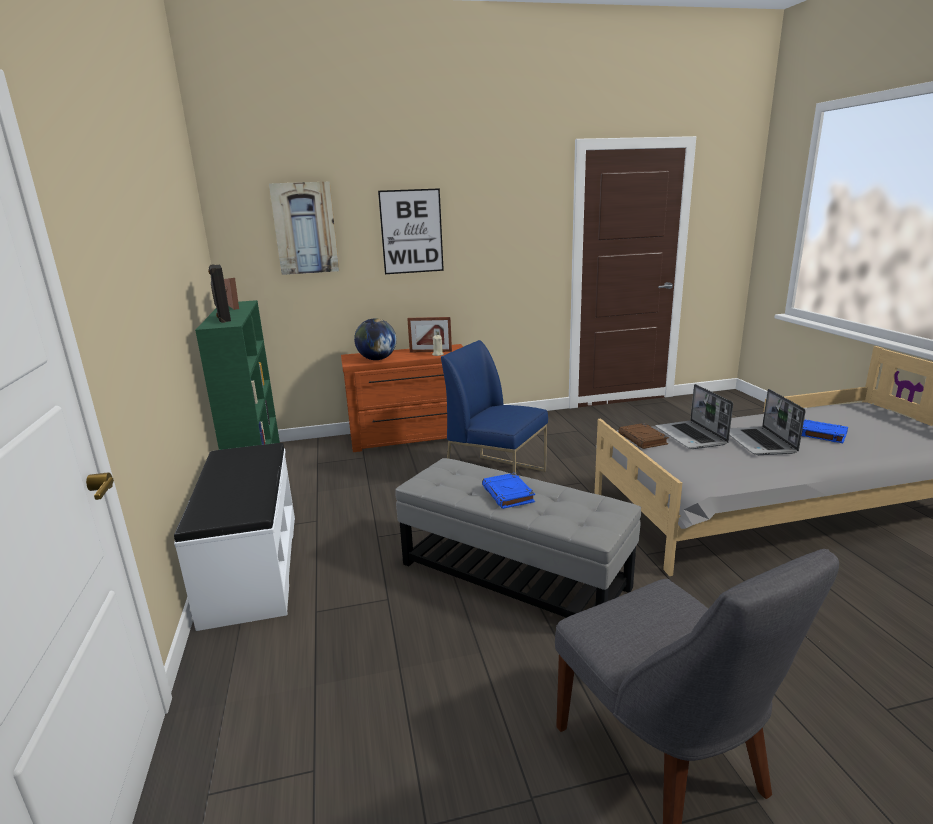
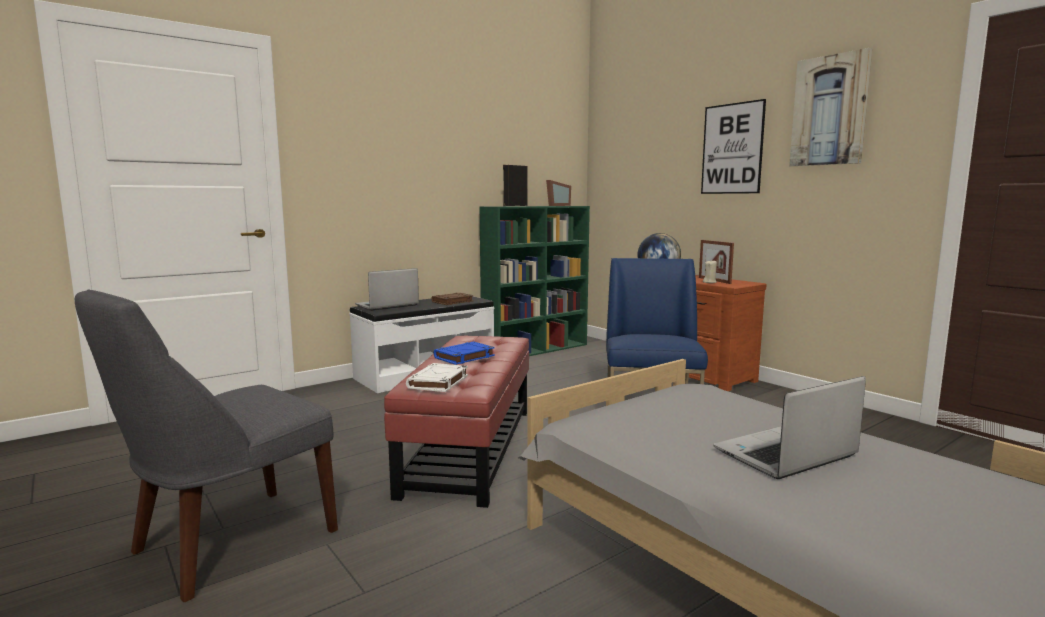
camera: 65 degrees right, 10 degrees down
(305, 228) = (646, 147): picture -> picture (829, 111)
(512, 576) = (469, 449): grey ottoman -> red ottoman
(590, 517) = (438, 382): none -> white book
(643, 439) = (680, 392): brown book -> brown book (452, 302)
(691, 436) = (734, 414): laptop -> laptop (386, 306)
(820, 434) = (932, 506): blue book -> none

